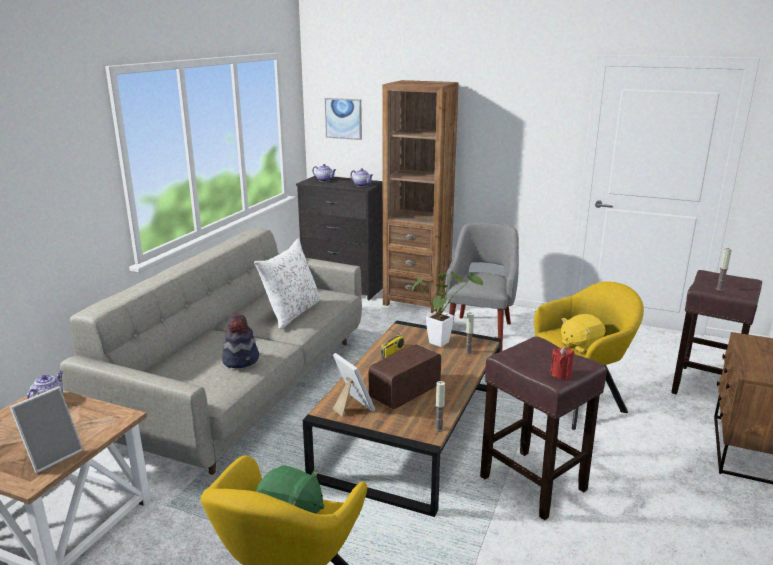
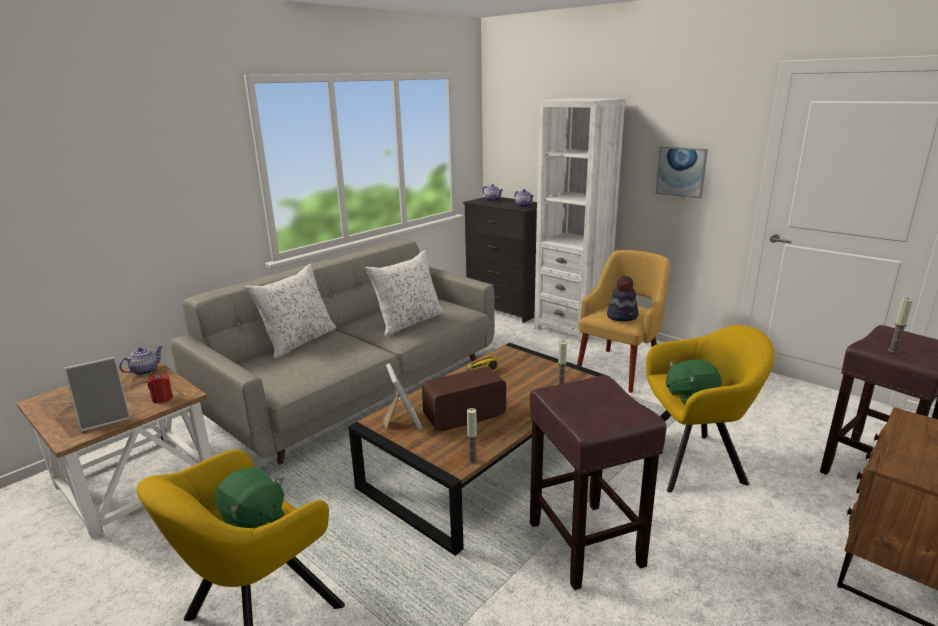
camera: 20 degrees right, 0 degrees up
(191, 346) = (299, 341): none -> white pillow
(241, 360) = (329, 359): hat -> hat (622, 316)
(343, 118) = (516, 139): picture -> picture (681, 172)
(417, 300) = (571, 328): brown bookcase -> white bookcase
(442, 341) = (540, 369): potted plant -> none
(480, 332) = (619, 368): grey armchair -> yellow armchair
(560, 374) = (599, 422): red candle -> red candle (162, 398)
(580, 345) = (690, 395): yellow plush toy -> green plush toy

